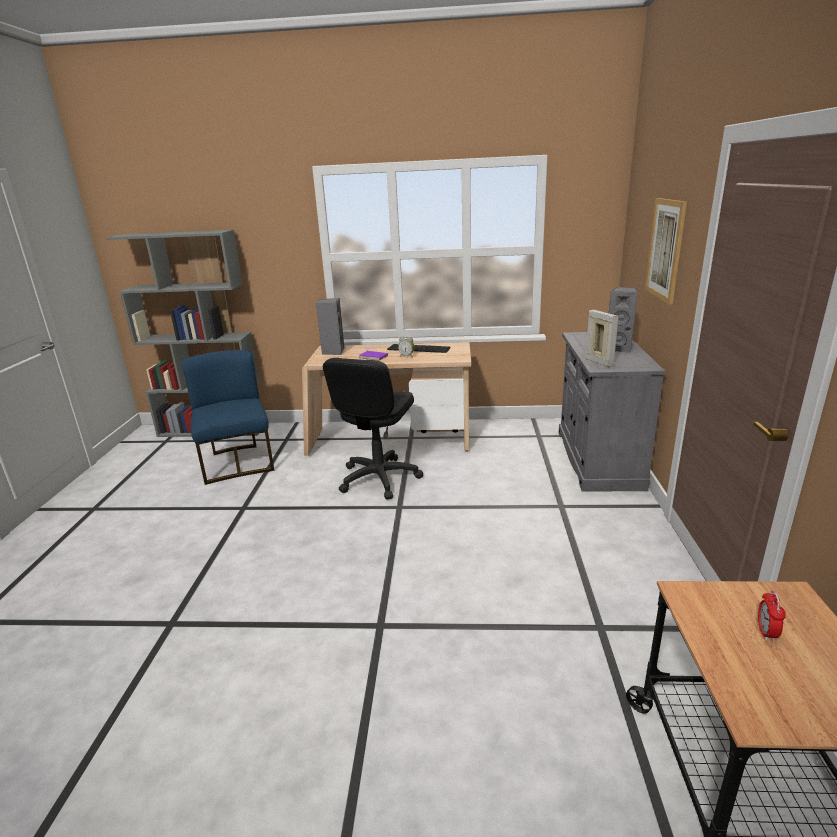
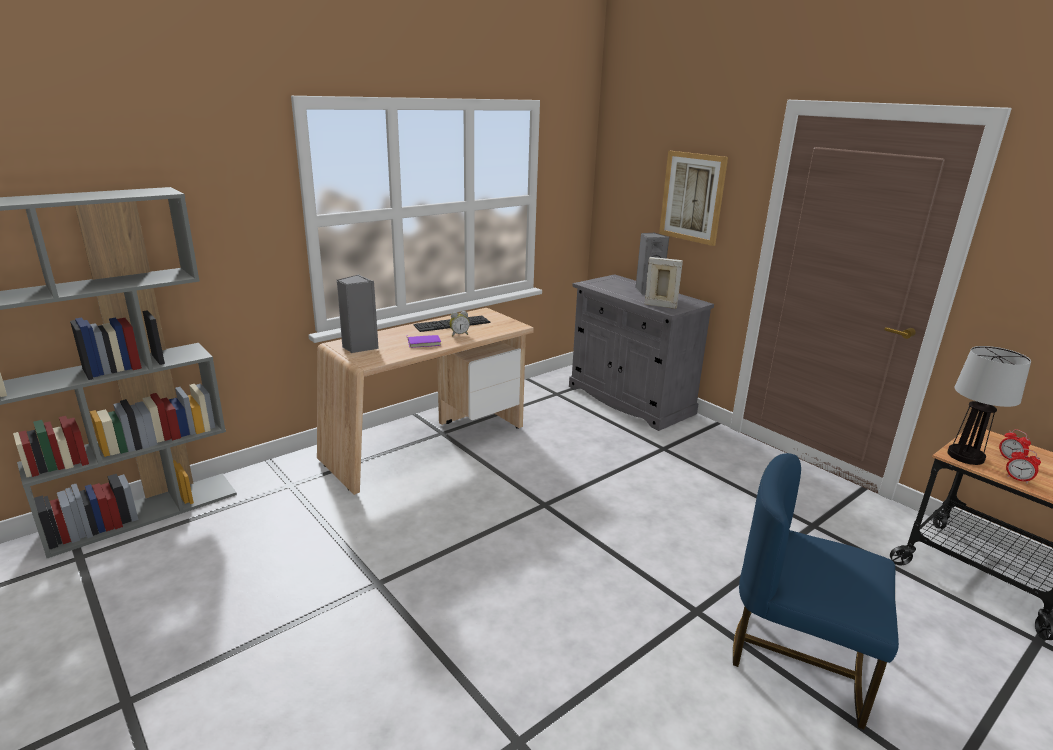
camera: 45 degrees left, 0 degrees up
(238, 463) = (270, 538): blue chair -> blue chair (799, 657)
(378, 478) = (479, 486): black office chair -> none
(699, 600) = (964, 456): none -> table lamp
(719, 652) = (1017, 479): none -> alarm clock

